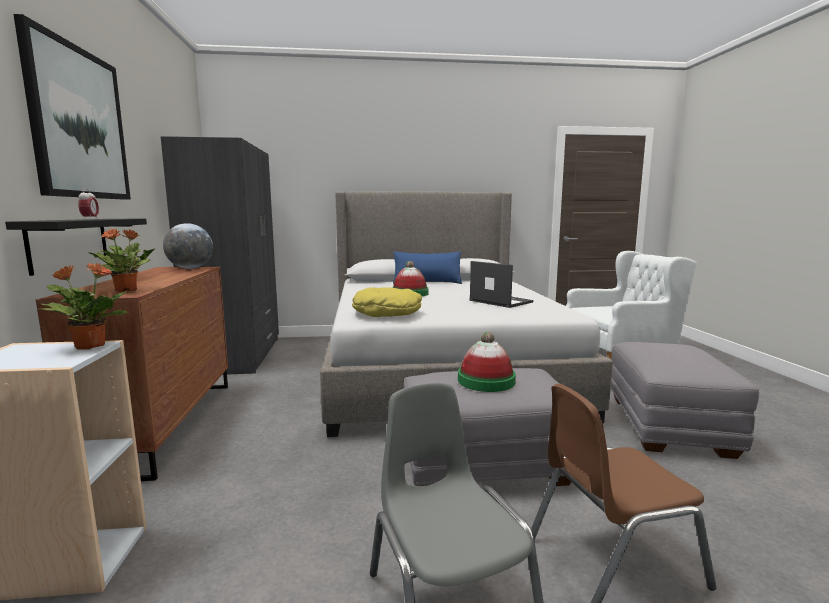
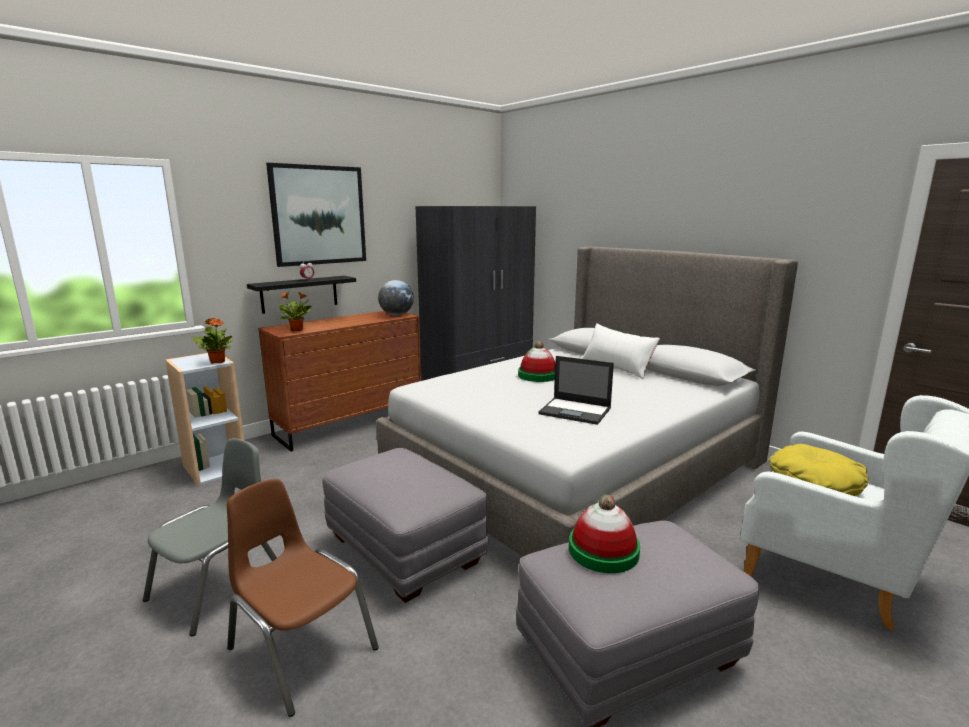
camera: 55 degrees right, 5 degrees up
(387, 313) = (448, 388): yellow pillow -> yellow pillow (816, 483)
(427, 282) = (617, 367): blue pillow -> white pillow
(486, 381) = (396, 473): hat -> hat (603, 550)
(500, 301) = (576, 411): laptop -> laptop turned 105 degrees clockwise

